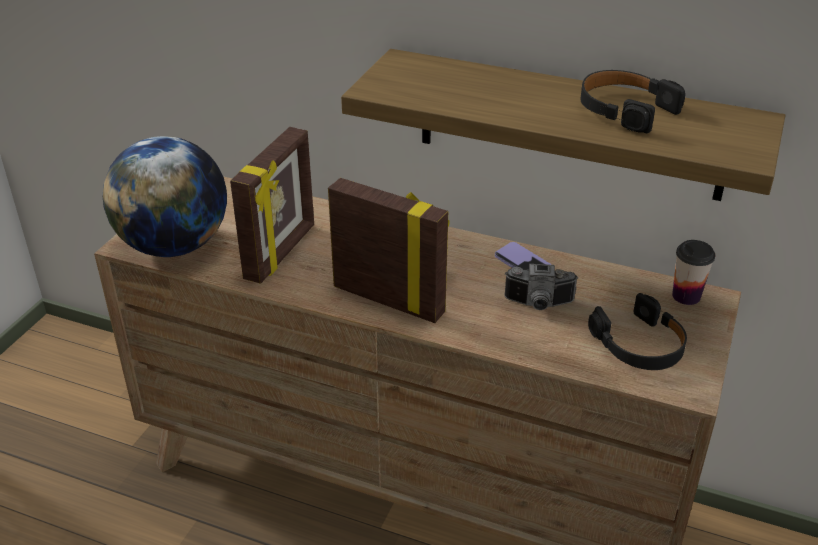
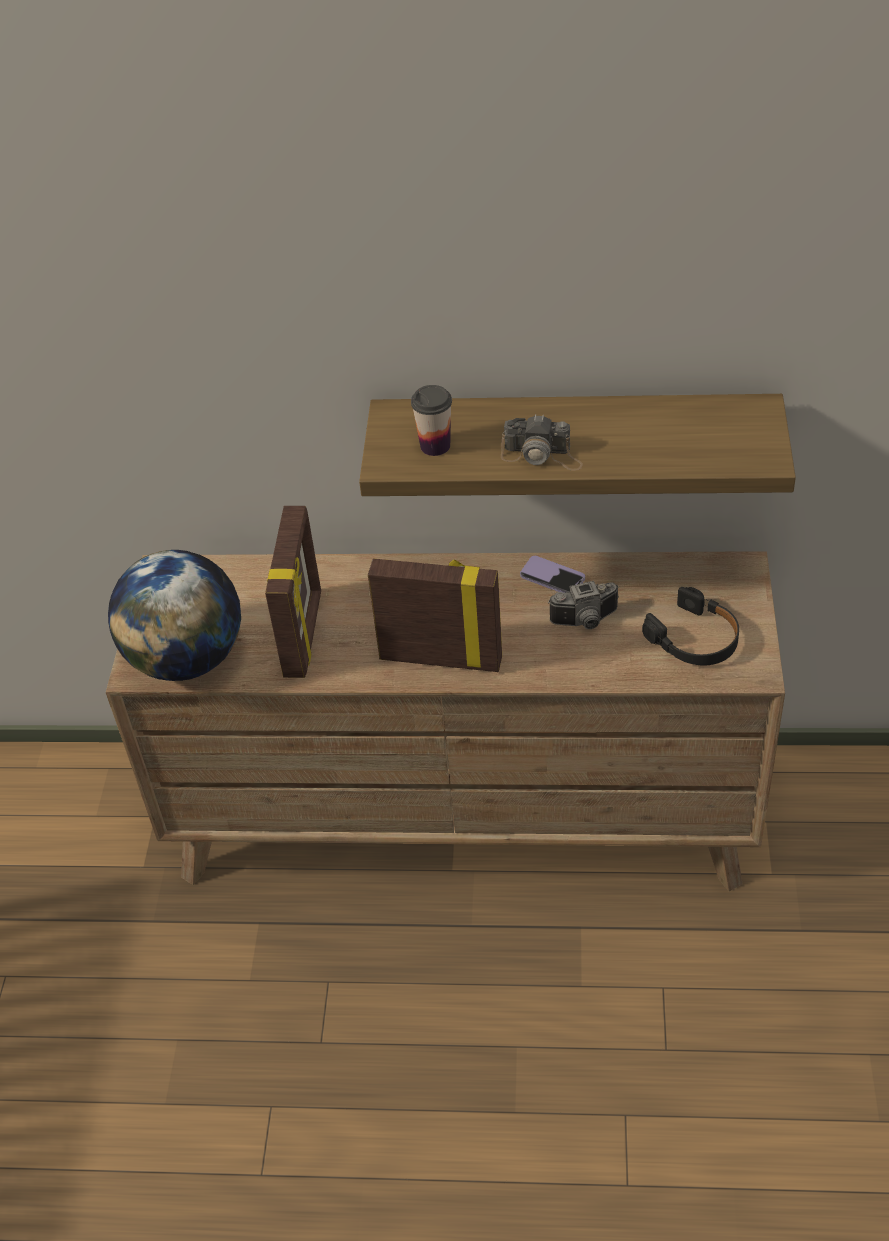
camera: 15 degrees left, 10 degrees up
(520, 111) = (542, 455): none -> camera
(625, 110) = (638, 427): black headphones -> none
(686, 296) = (718, 571): cup -> cup (435, 446)

